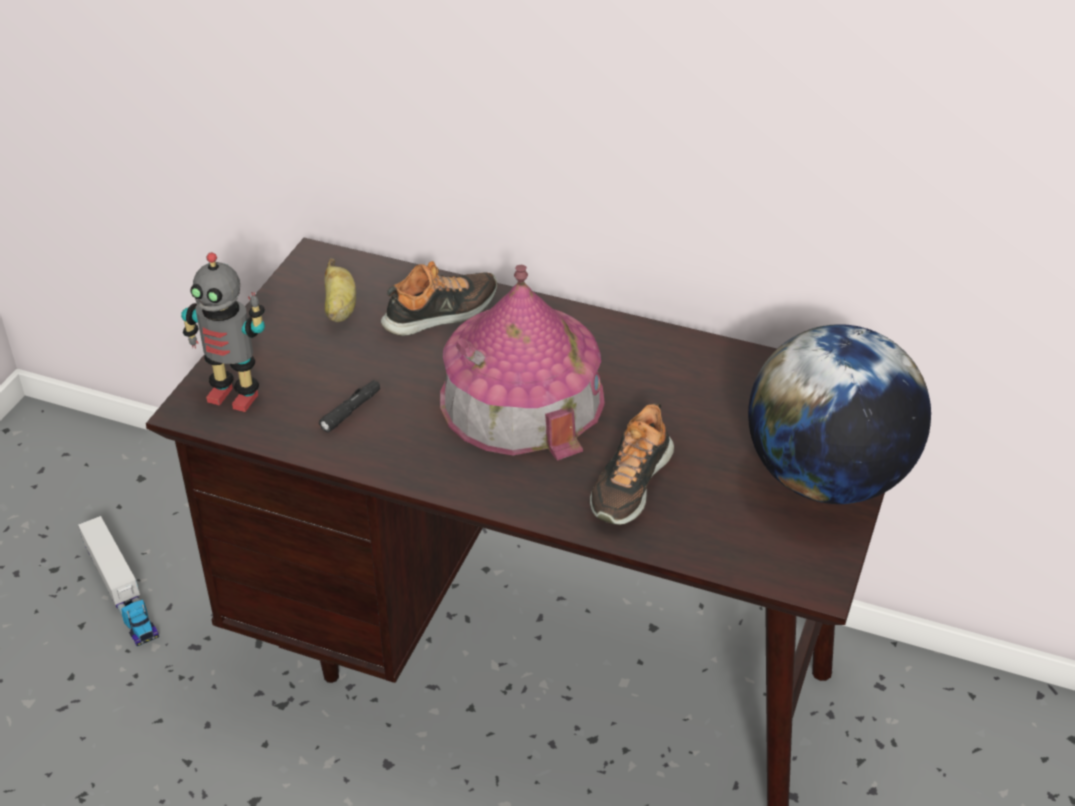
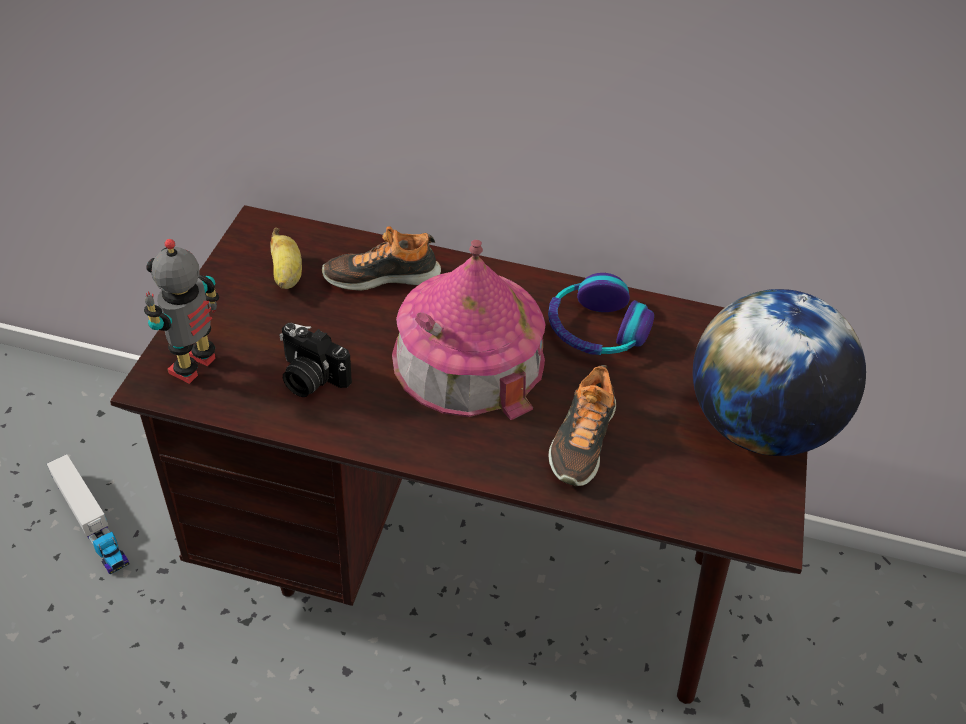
camera: 10 degrees left, 5 degrees up
(235, 395) = (195, 367): toy robot -> toy robot turned 105 degrees clockwise
(351, 410) = (309, 378): black flashlight -> camera
(441, 313) = (382, 276): shoe -> shoe turned 150 degrees counterclockwise
(666, 375) = (595, 330): none -> headphones

